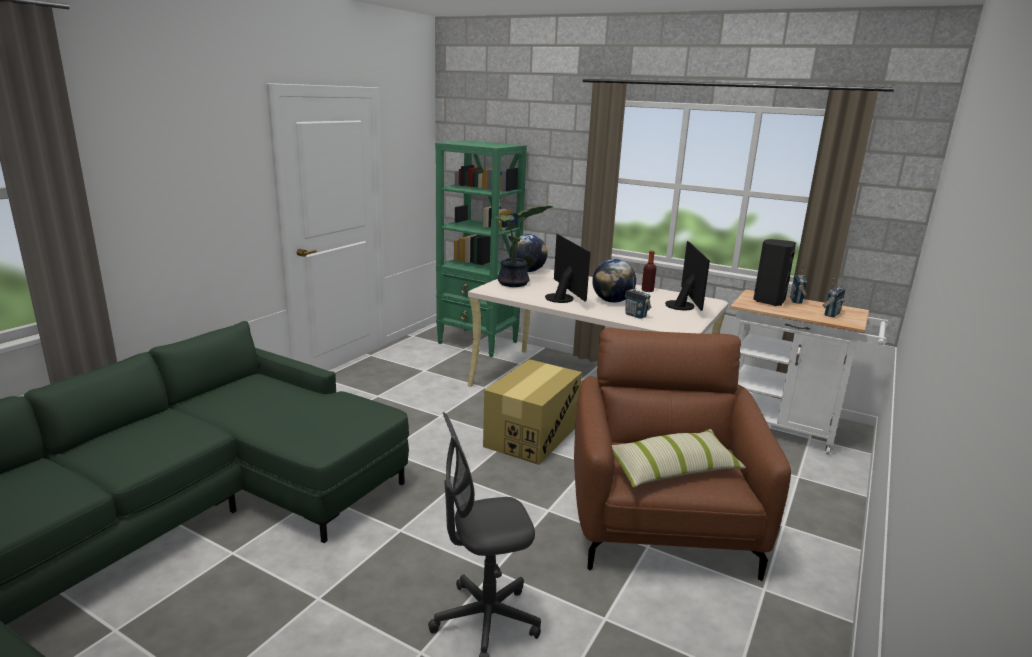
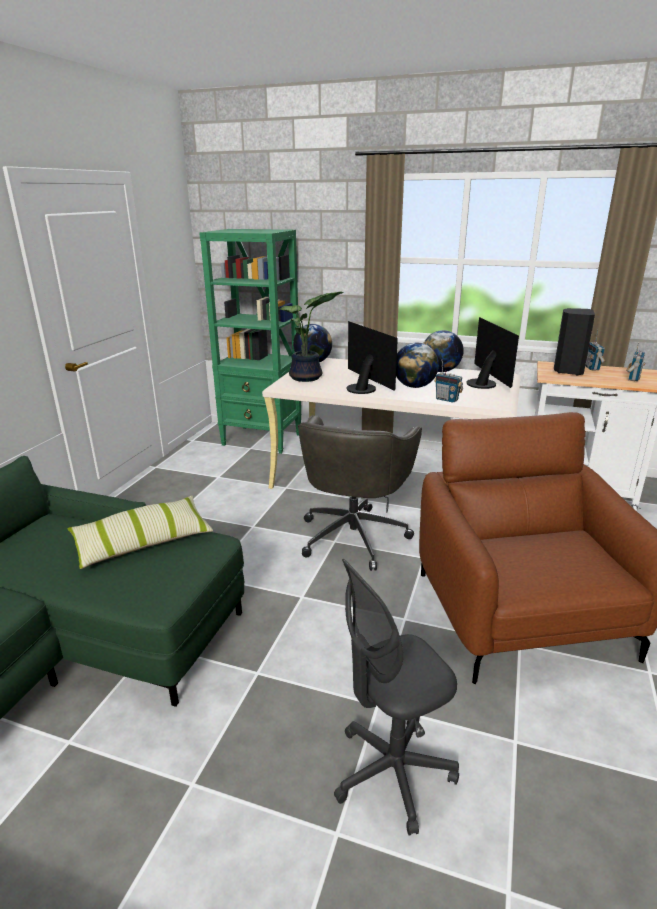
camera: 10 degrees left, 5 degrees up
(532, 436) = (354, 535): cardboard box -> grey office chair
(647, 290) = (440, 371): bottle -> globe
(672, 470) = (548, 565): pillow -> pillow (143, 542)

